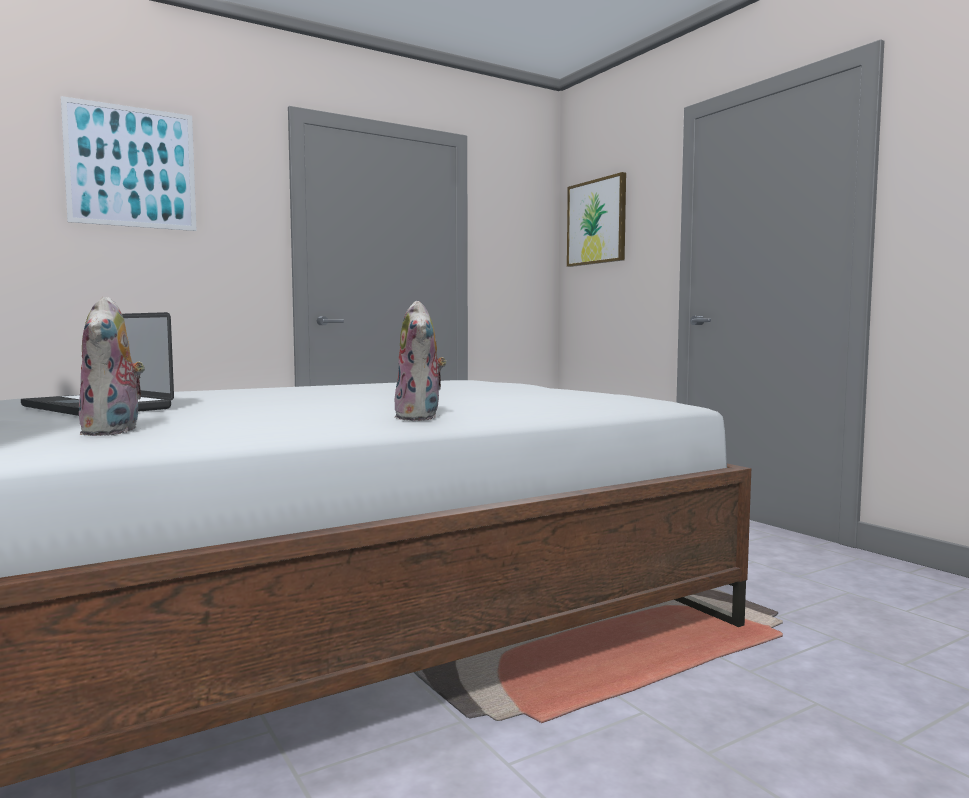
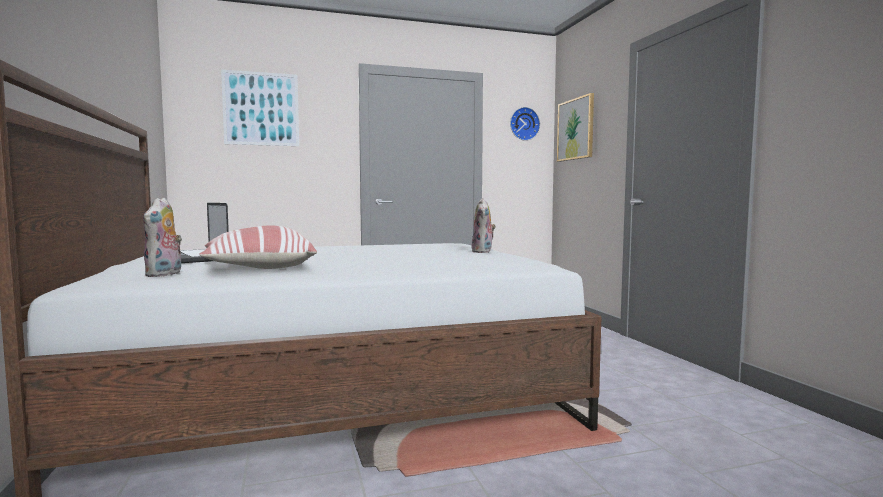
camera: 15 degrees right, 0 degrees up
(258, 418) = (257, 268): none -> pillow
(421, 417) = (348, 272): plush toy -> plush toy (483, 251)
(521, 212) = (524, 124): none -> wall clock

